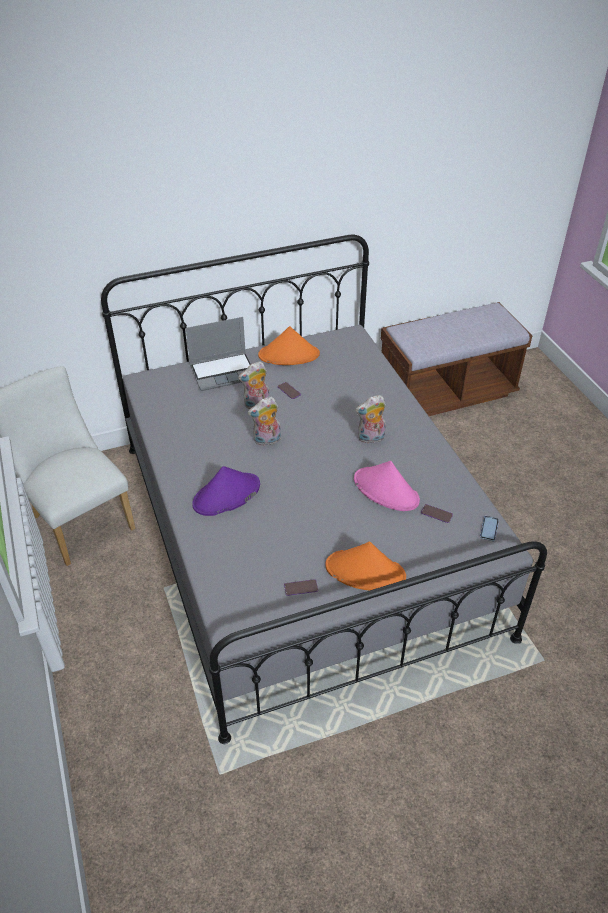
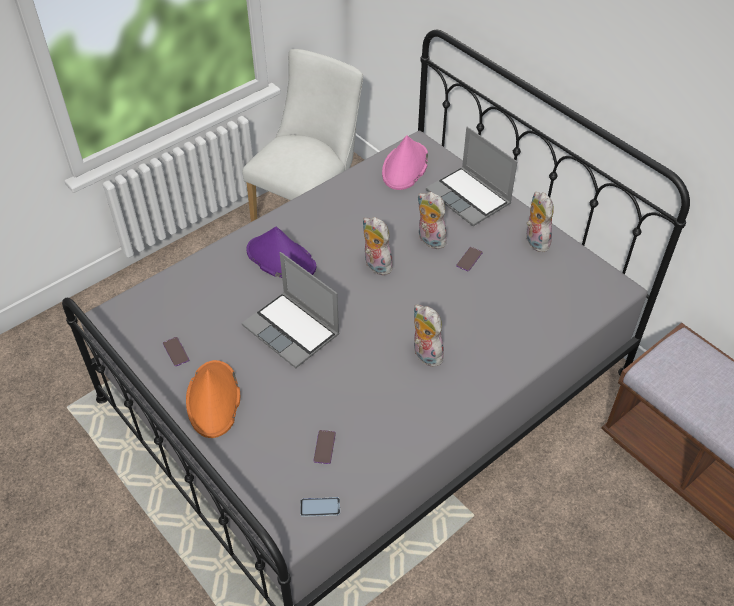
camera: 70 degrees right, 5 degrees up
(289, 355) = (535, 241): orange hat -> plush toy
(312, 506) = (292, 330): none -> laptop
(386, 490) = (343, 390): pink hat -> pink hat (405, 167)

